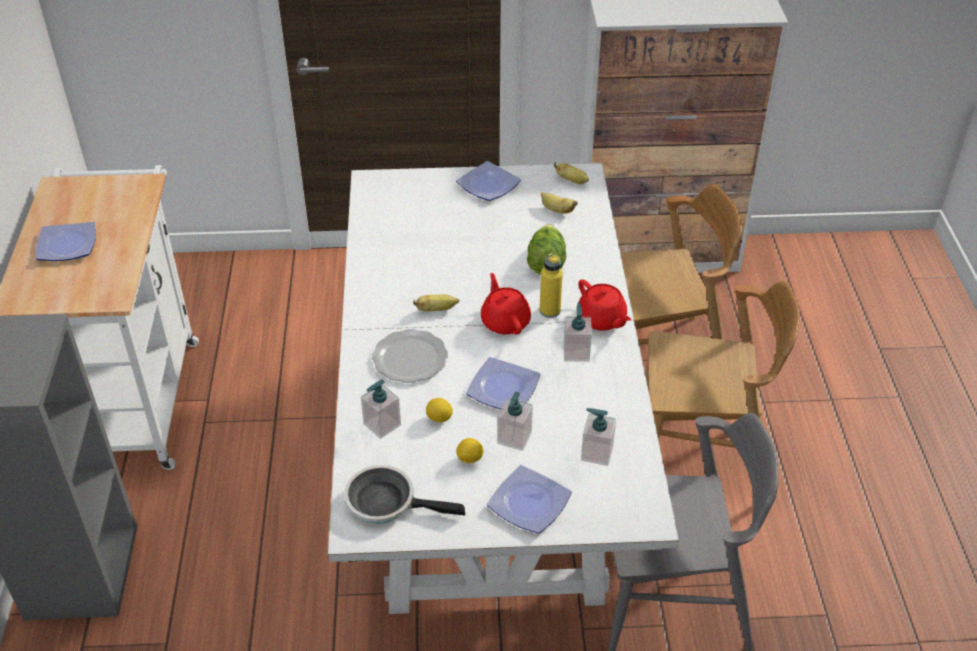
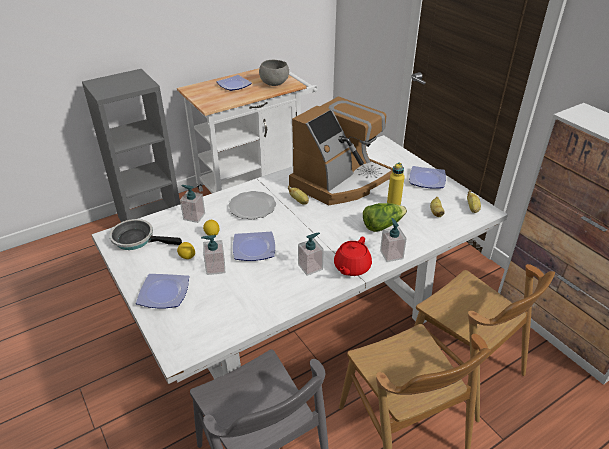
camera: 60 degrees right, 5 degrees down
(117, 201) = (274, 83): none -> grey bowl
(387, 502) = (137, 239): frying pan -> frying pan turned 60 degrees counterclockwise
(425, 255) = (341, 181): none -> coffee machine
(505, 321) = (312, 229): red teapot -> none
(550, 310) = (339, 243): yellow bottle -> yellow bottle (393, 204)
(596, 453) = (225, 308): soap dispenser -> soap dispenser (391, 254)

